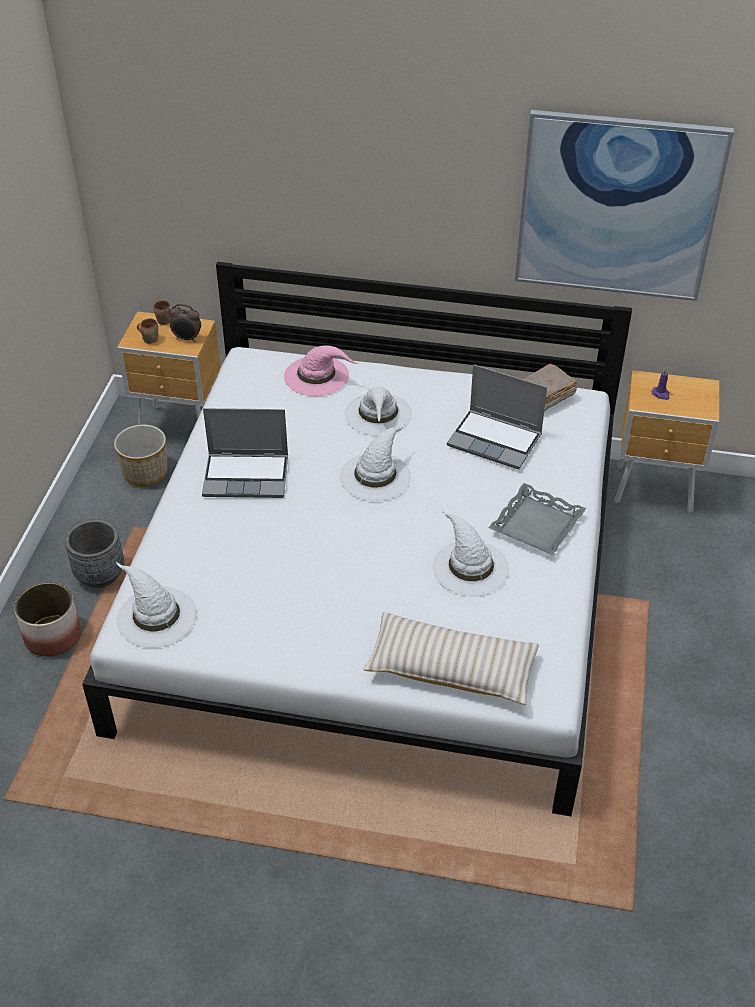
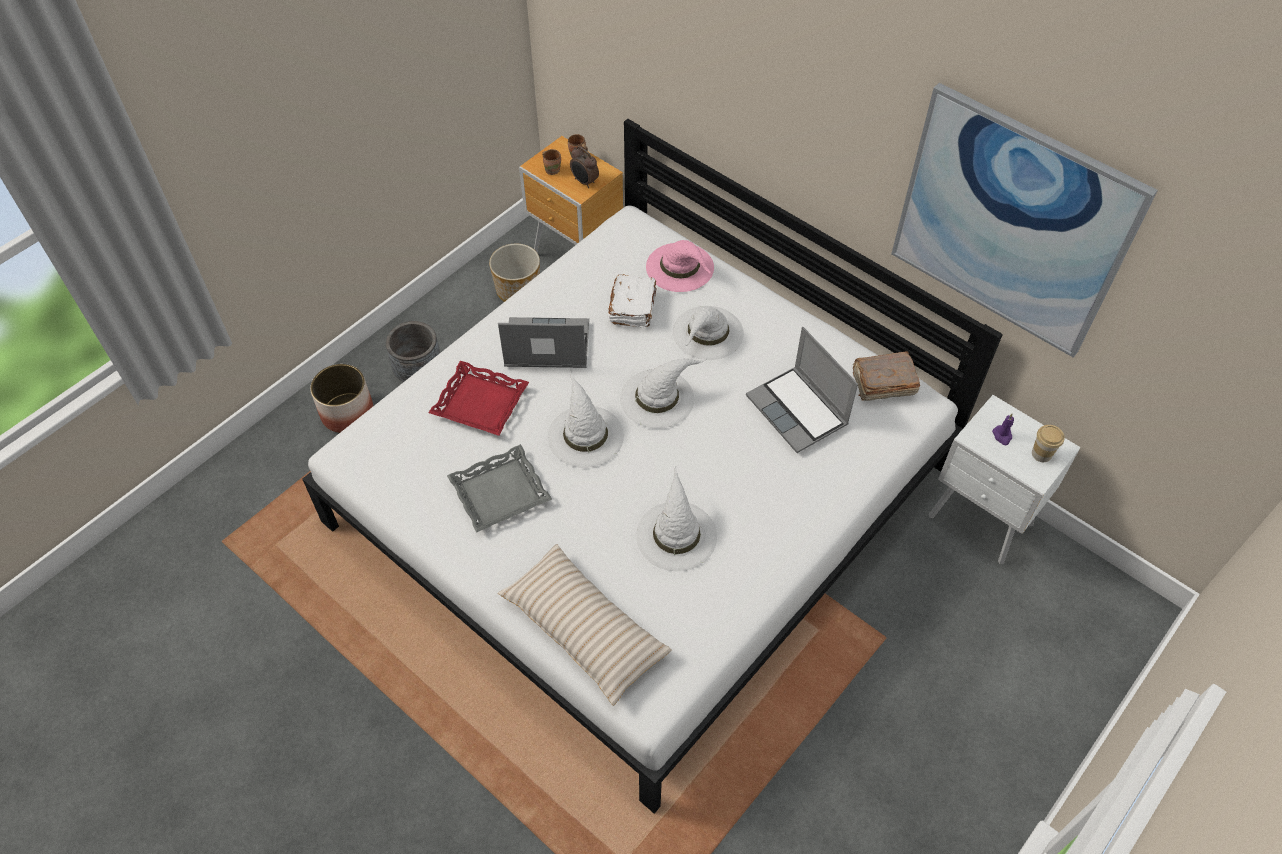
camera: 30 degrees right, 10 degrees up
(155, 616) = (377, 449): white hat -> white hat (585, 435)
(223, 541) = (480, 402): none -> red tray
(247, 476) = (546, 346): laptop -> laptop turned 150 degrees clockwise
(301, 419) = (633, 308): none -> white book
(536, 524) = (772, 520): grey tray -> grey tray (500, 492)
(656, 491) = (981, 523): brown nightstand -> white nightstand
(697, 395) = (1041, 454): none -> cup

